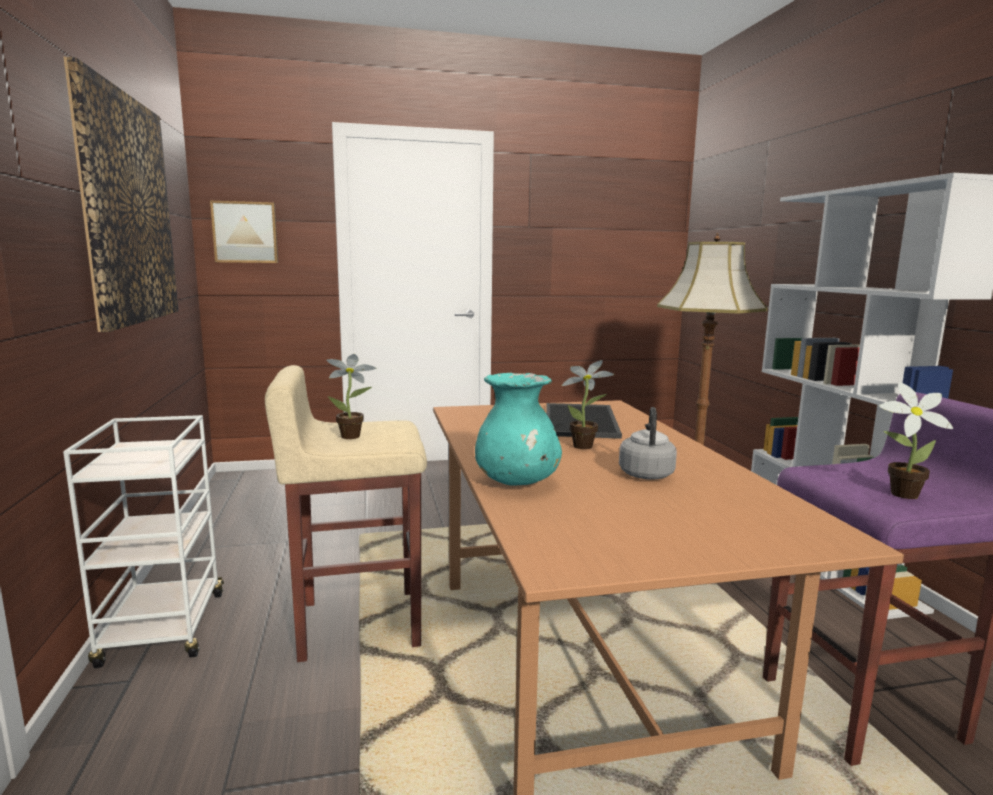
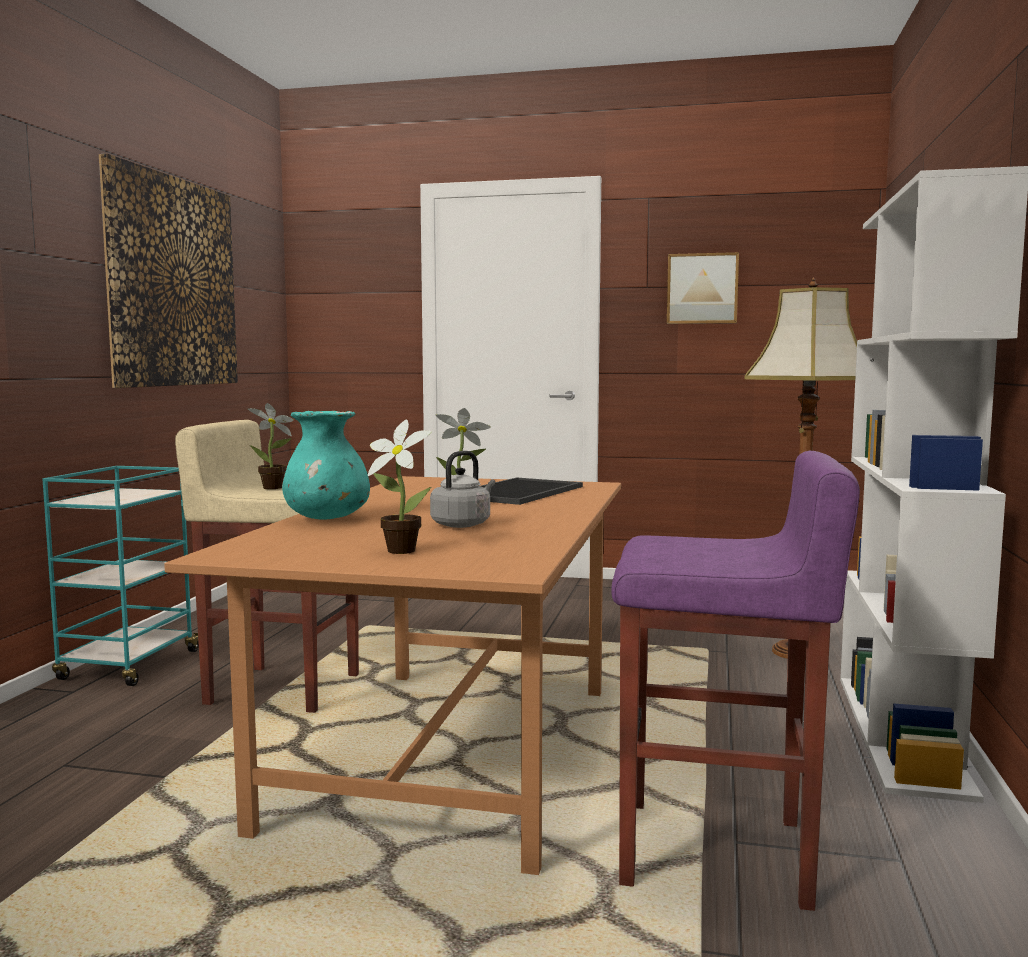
camera: 25 degrees right, 5 degrees down
(164, 630) = (129, 666): white cart -> turquoise cart
(245, 232) = (333, 306): picture -> picture (702, 289)
(899, 494) = (697, 558): potted plant -> potted plant (398, 550)

